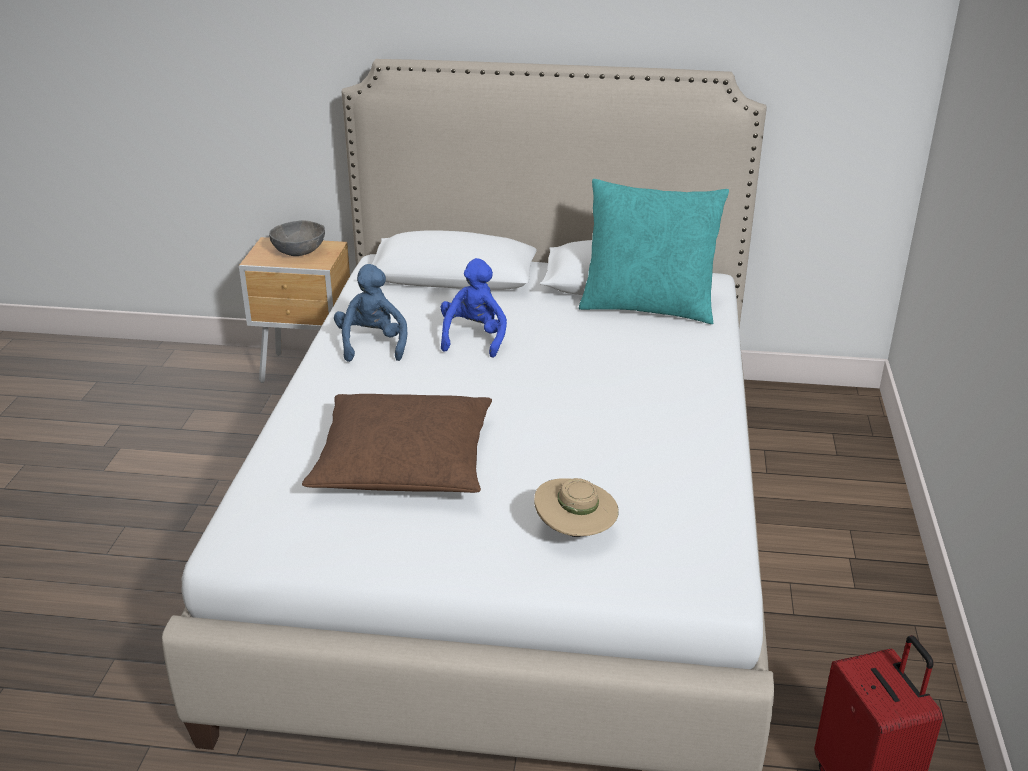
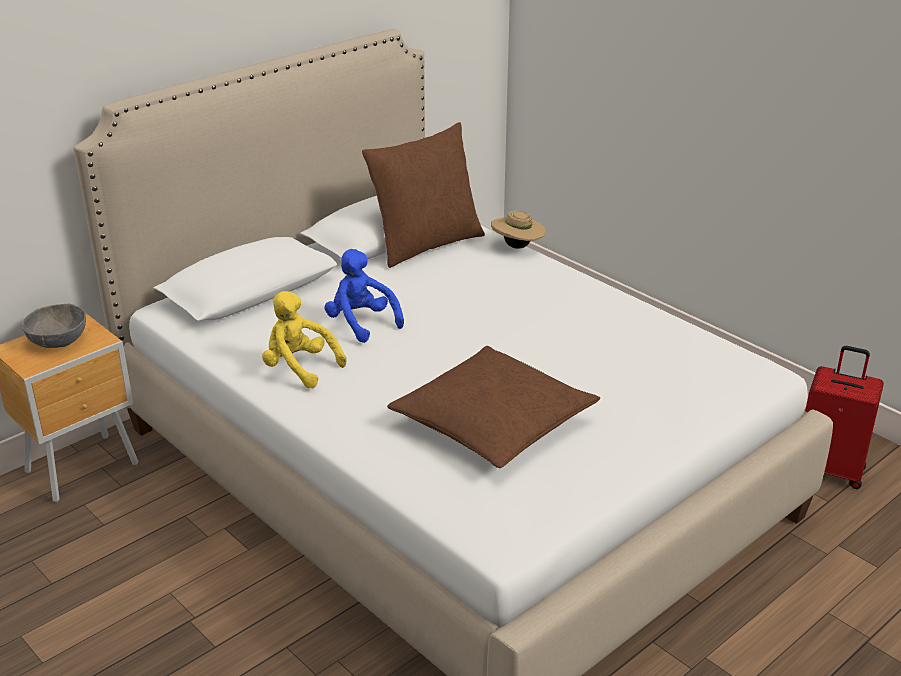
camera: 50 degrees left, 0 degrees up
(372, 344) = (299, 368): blue plush toy -> yellow plush toy
(575, 532) = (659, 393): beige hat -> beige hat (517, 247)
(648, 306) = (425, 244): turquoise pillow -> brown pillow

